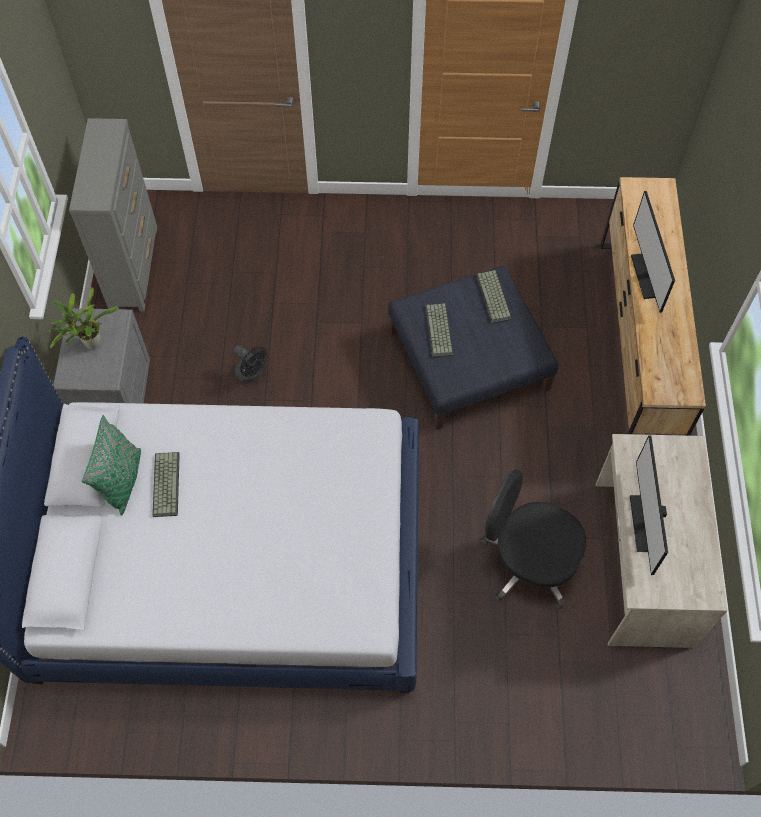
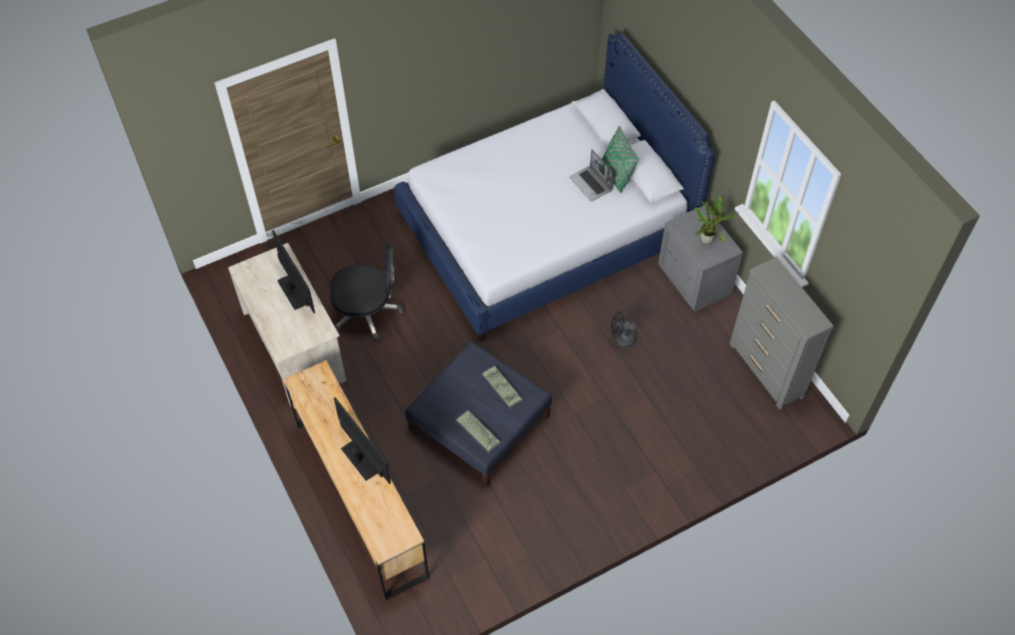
camera: 150 degrees right, 5 degrees down
(165, 483) = (591, 184): keyboard -> laptop

